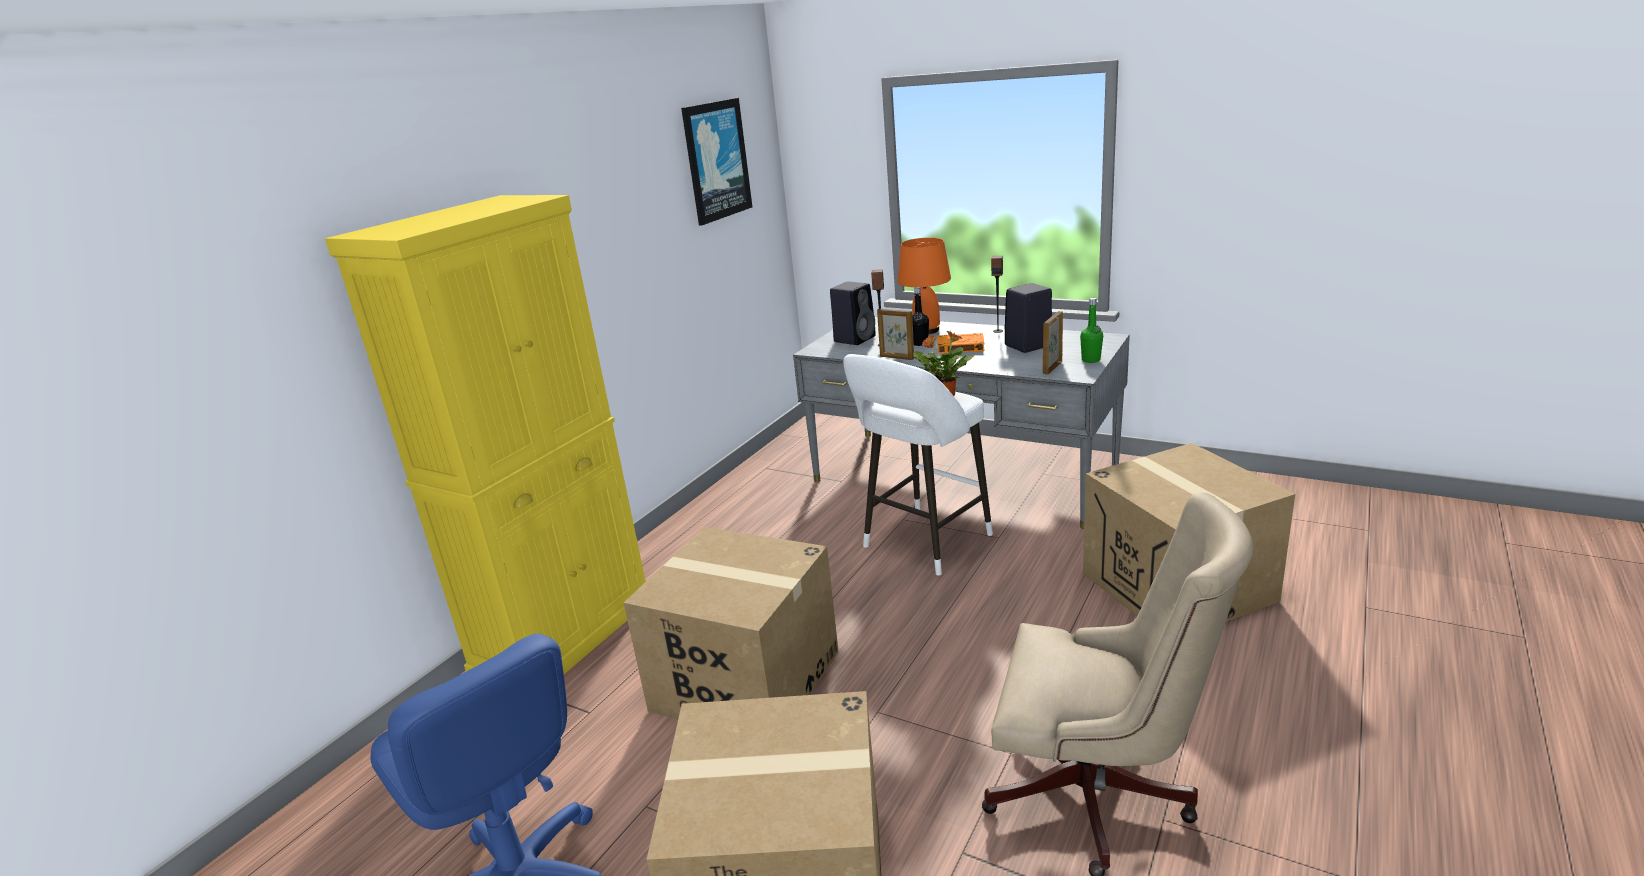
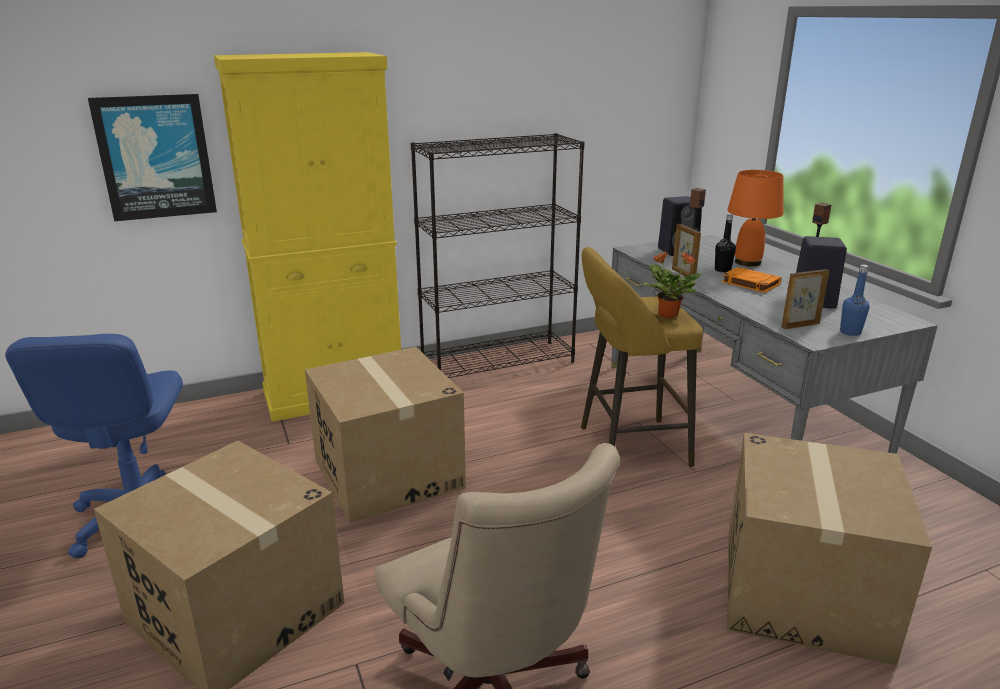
camera: 35 degrees right, 0 degrees up
(703, 523) = (498, 363): none -> black bookcase
(716, 160) = (614, 64): picture -> picture (155, 157)
(922, 544) = (627, 446): white stool -> yellow stool
(1091, 360) = (850, 332): green bottle -> blue bottle

